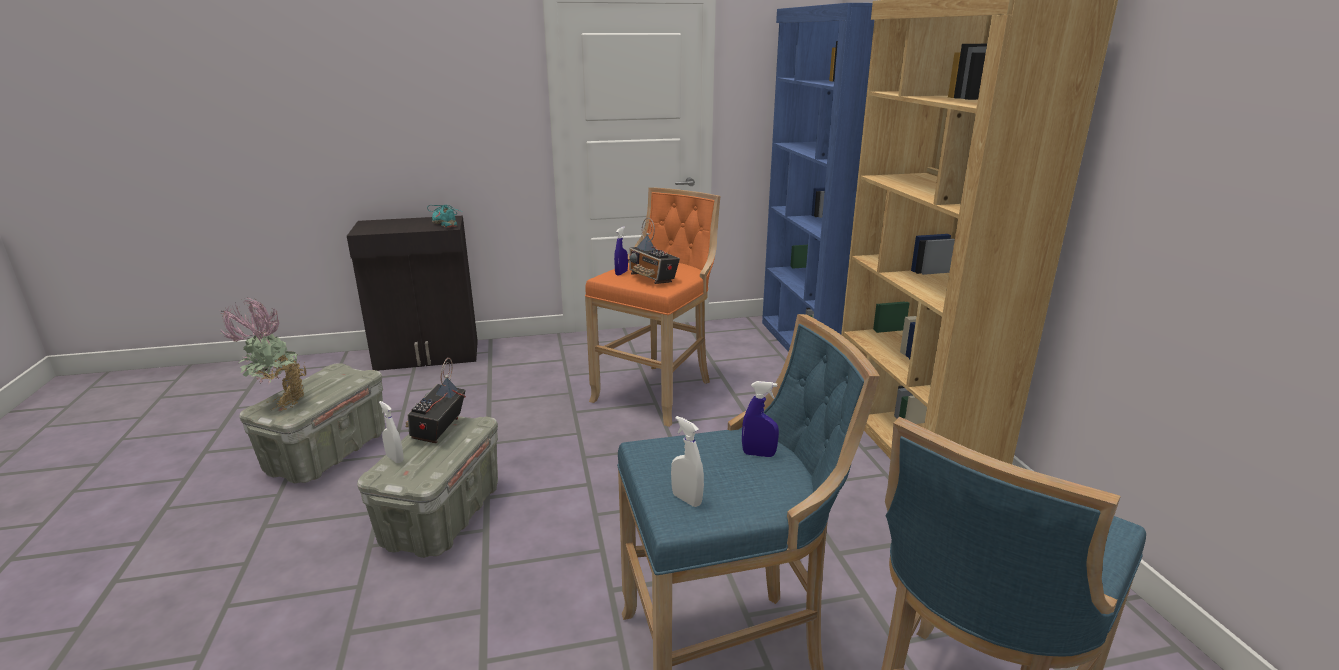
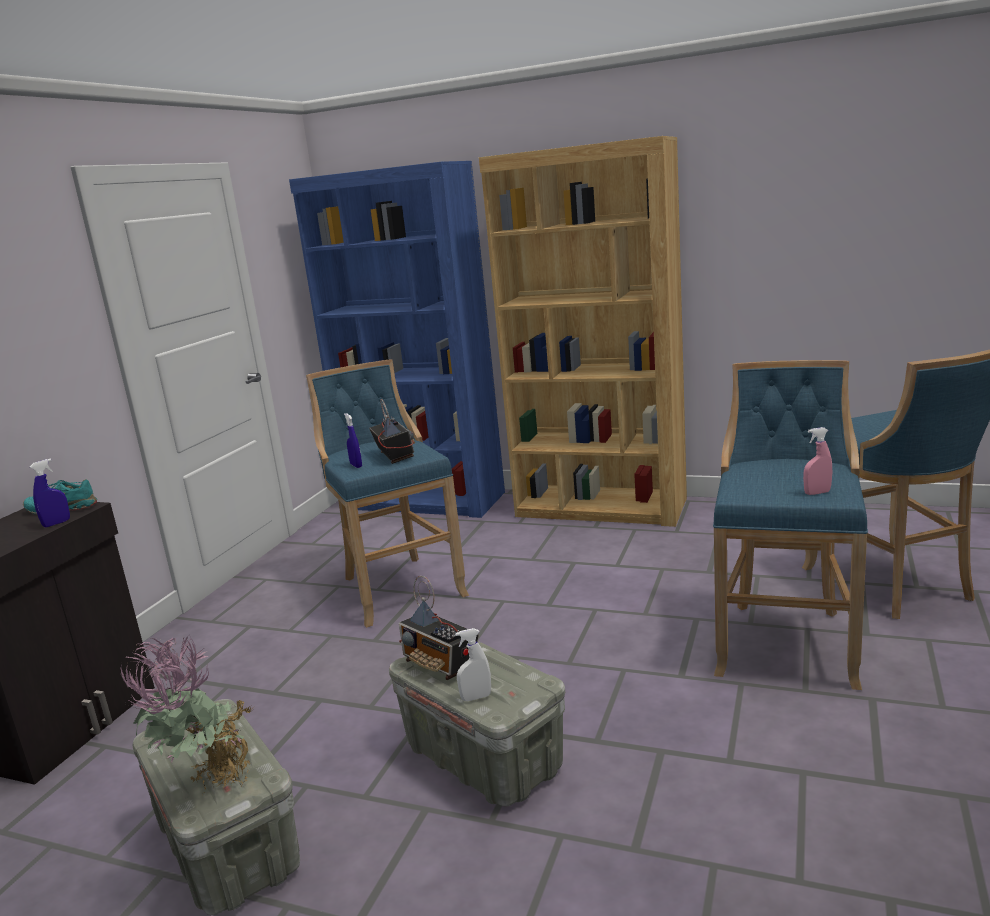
camera: 55 degrees left, 5 degrees down
(653, 279) = (394, 456): radio -> radio turned 105 degrees counterclockwise
(658, 391) = (398, 587): orange stool -> blue stool
(686, 499) = (817, 493): white spray bottle -> pink spray bottle
(758, 454) = (771, 466): blue spray bottle -> blue spray bottle (56, 523)

